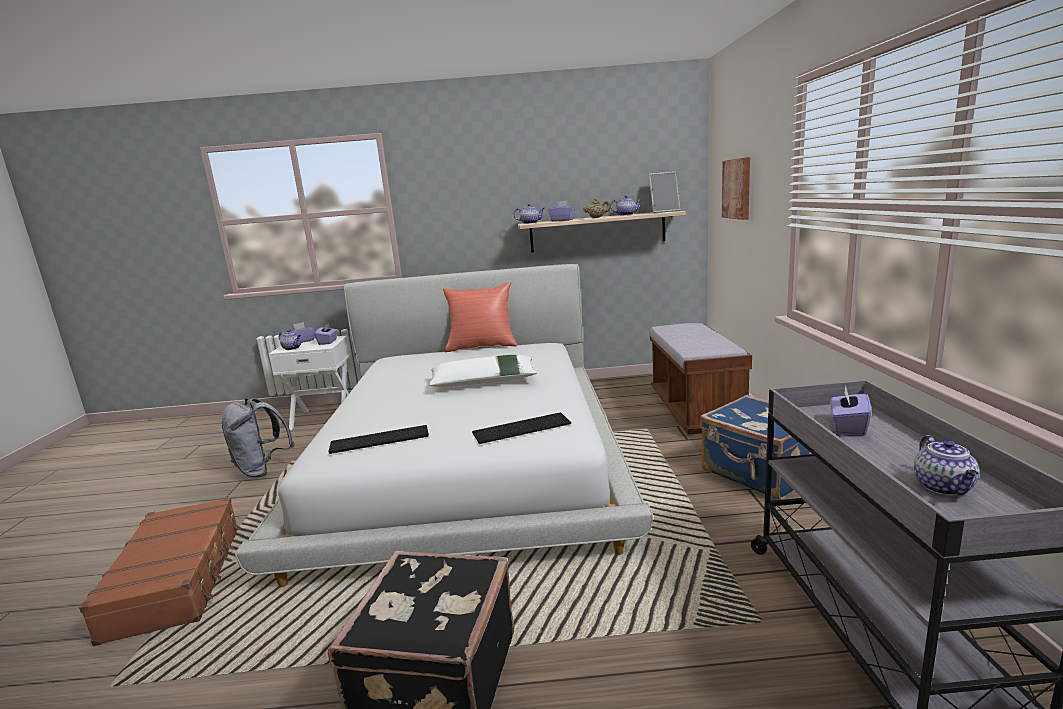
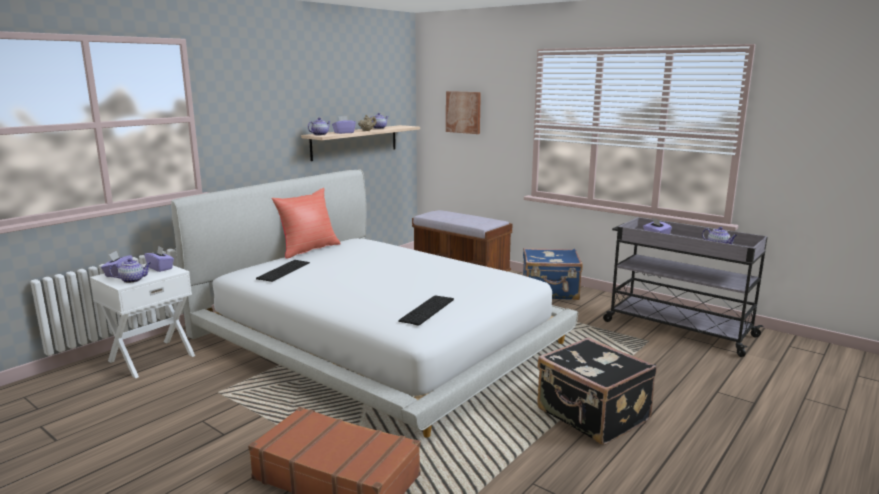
camera: 50 degrees left, 0 degrees up
(262, 469) = (202, 407): grey backpack -> none
(484, 382) = (393, 267): white pillow -> none
(522, 427) = (493, 281): keyboard -> keyboard (283, 270)
(664, 211) = (400, 126): picture frame -> none

